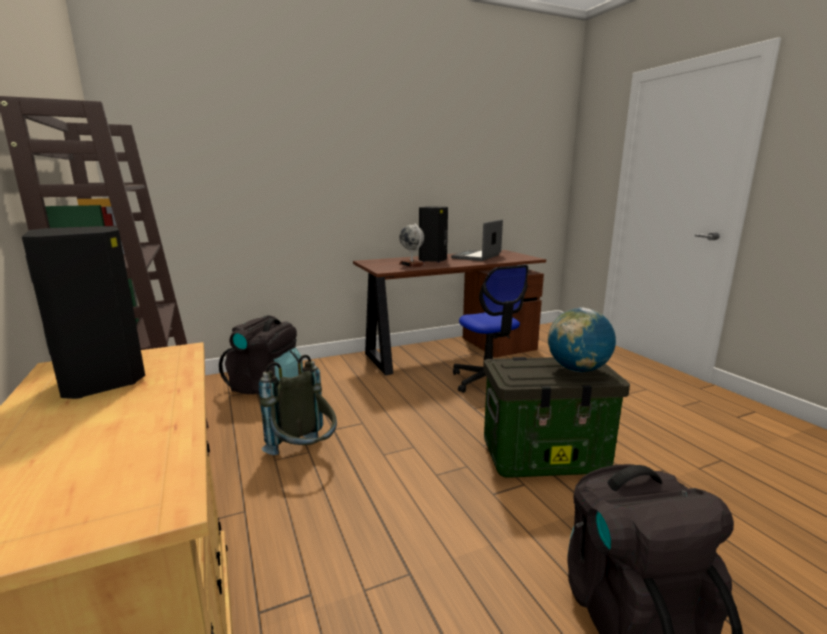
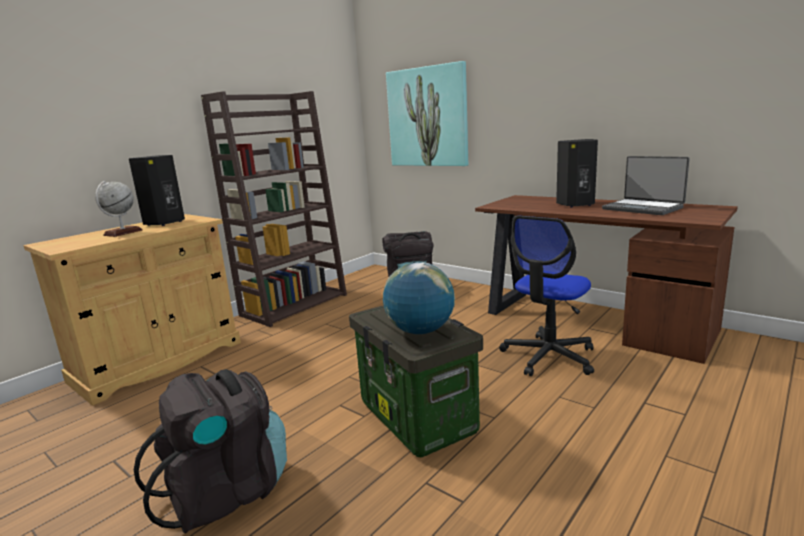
camera: 65 degrees right, 0 degrees up
(234, 179) = (428, 117): none -> picture
(305, 455) = (337, 329): grey backpack -> none
(411, 265) = (535, 205): globe -> globe (123, 233)
(477, 257) = (643, 208): laptop -> laptop turned 135 degrees counterclockwise

